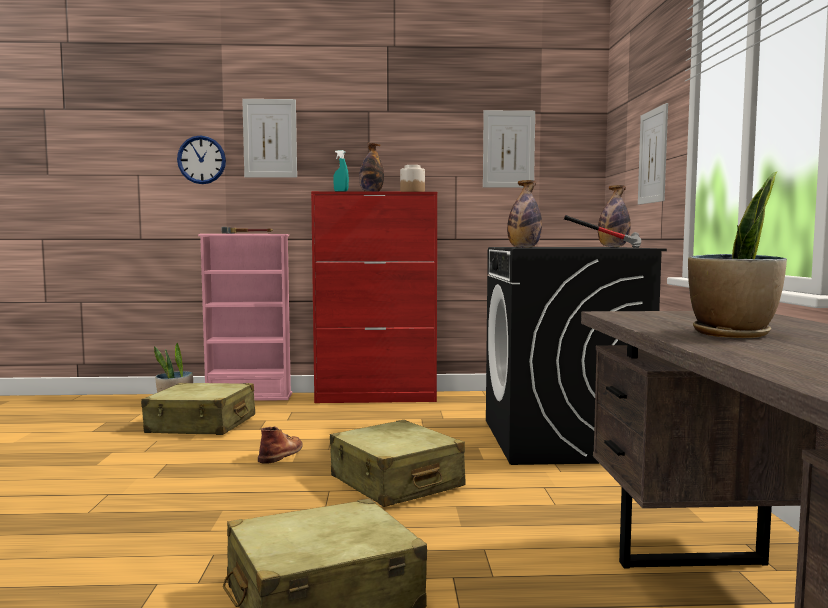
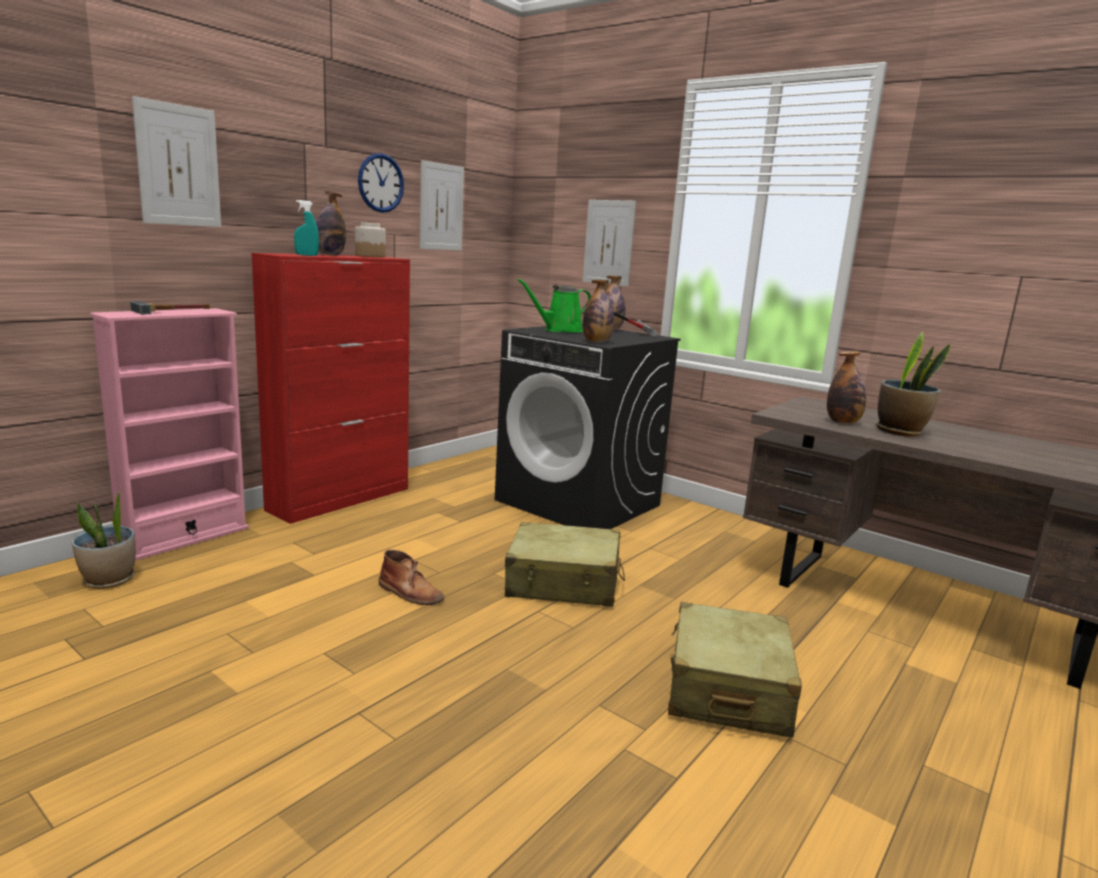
camera: 50 degrees left, 10 degrees up
(201, 160) = (67, 189): wall clock -> wall clock (380, 183)
(201, 425) = (229, 594): beige suitcase -> none
(282, 453) = (410, 593): brown boot -> brown boot turned 150 degrees clockwise
(545, 246) = (560, 330): none -> green watering can
(676, 323) = (843, 422): none -> bottle

